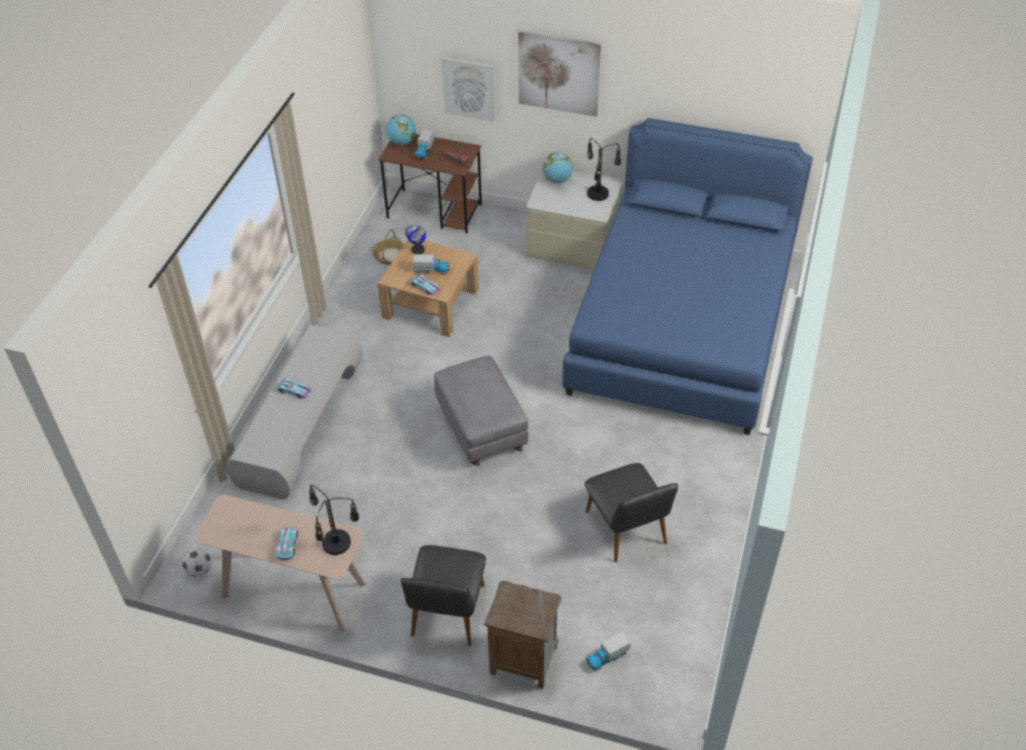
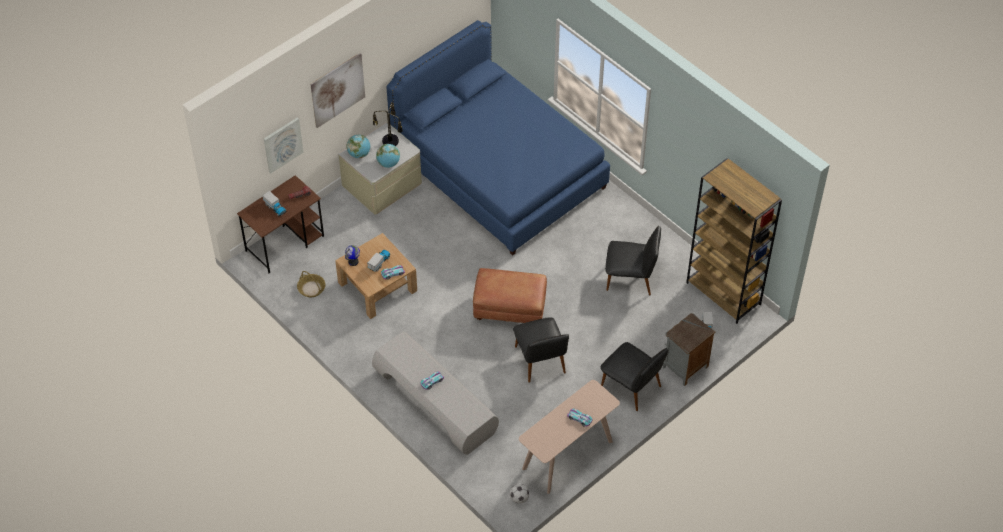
camera: 60 degrees left, 5 degrees up
(336, 543) = (593, 395): table lamp -> none
(402, 142) = (254, 216): globe -> globe (388, 163)
(426, 493) = (540, 360): none -> black chair
(480, 430) = (509, 311): grey ottoman -> brown ottoman
(685, 649) = (724, 293): none -> brown bookcase

